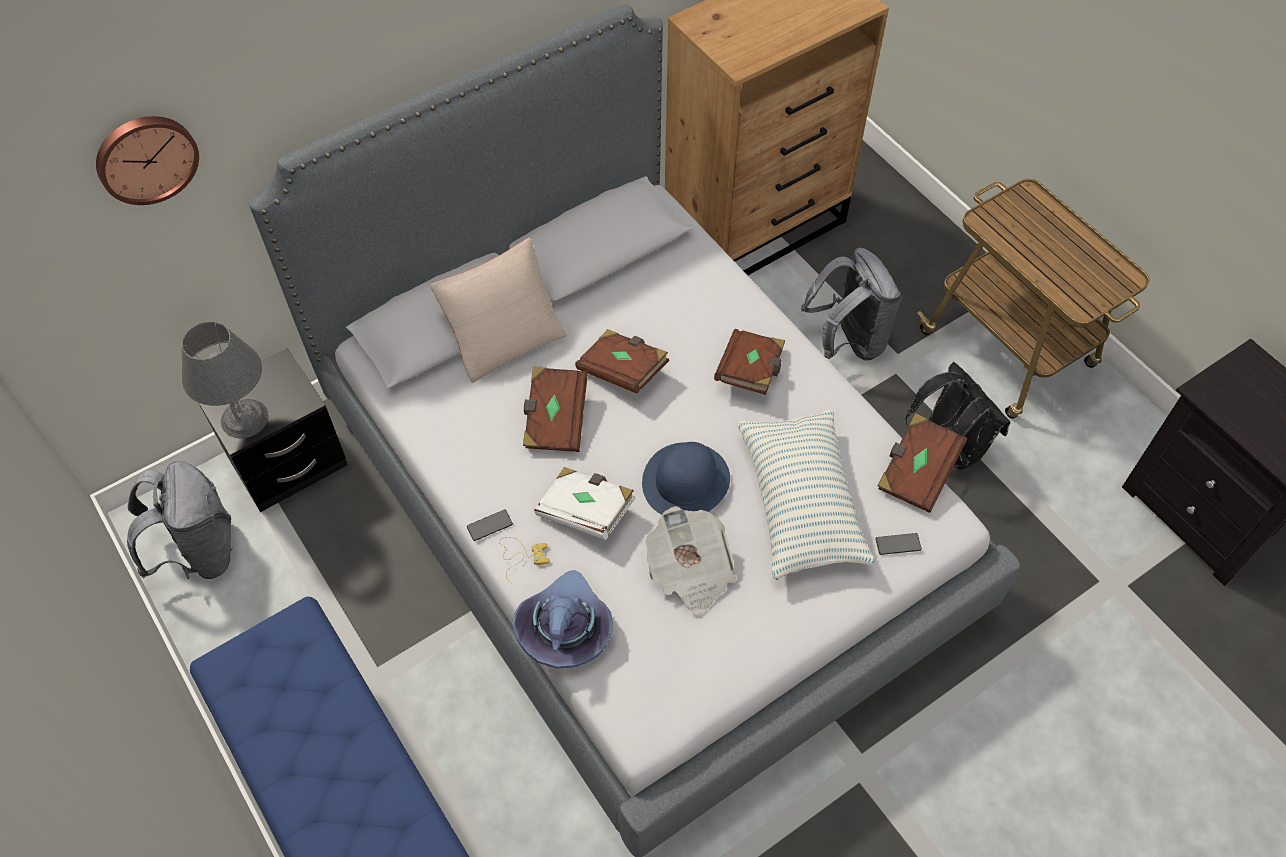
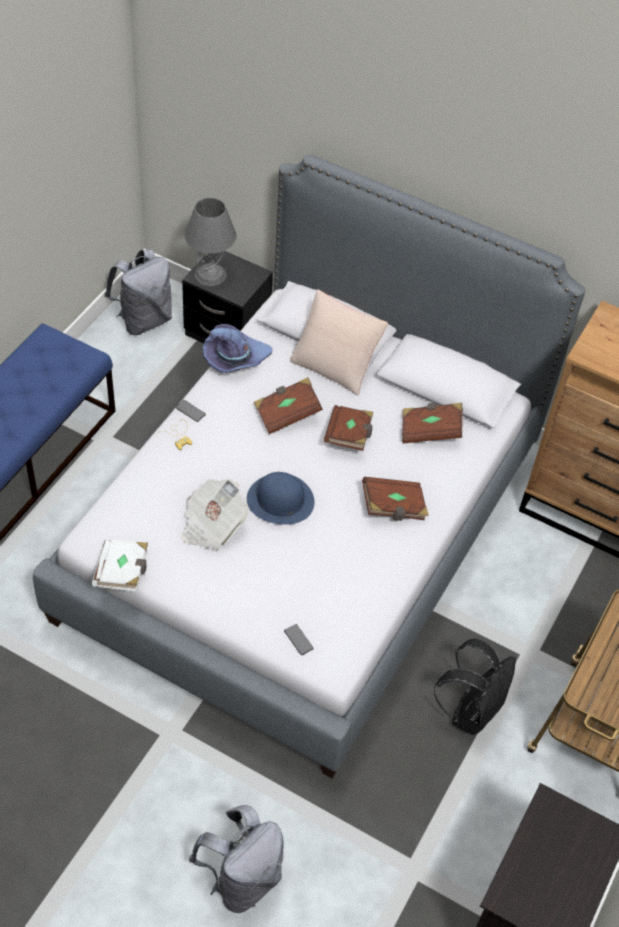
camera: 60 degrees right, 5 degrees down
(146, 157) = (252, 95): wall clock -> none
(565, 627) = (139, 475): purple hat -> purple hat (234, 358)
(586, 511) = (227, 455): white book -> white book (123, 572)
(801, 504) = (299, 572): pillow -> none
(848, 341) = (529, 611): grey backpack -> grey backpack (242, 878)
(916, 472) = (367, 634): brown book -> brown book (430, 431)

